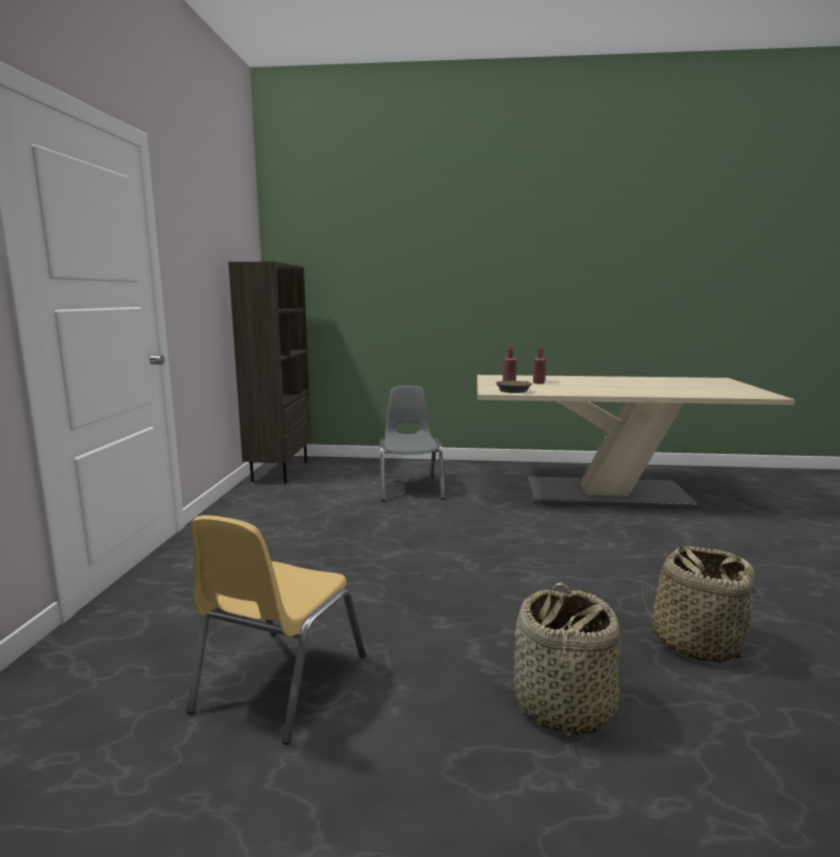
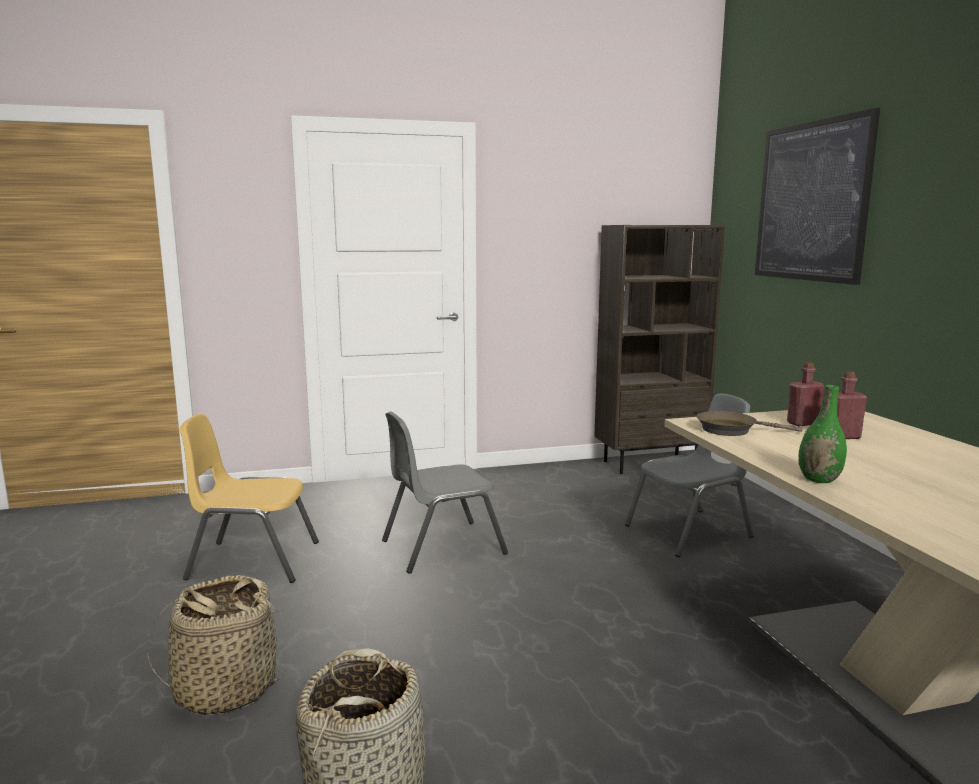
camera: 70 degrees right, 0 degrees up
(352, 569) = (442, 547): none -> grey chair
(383, 251) = (811, 202): none -> picture
(609, 393) = (819, 479): none -> green vase

